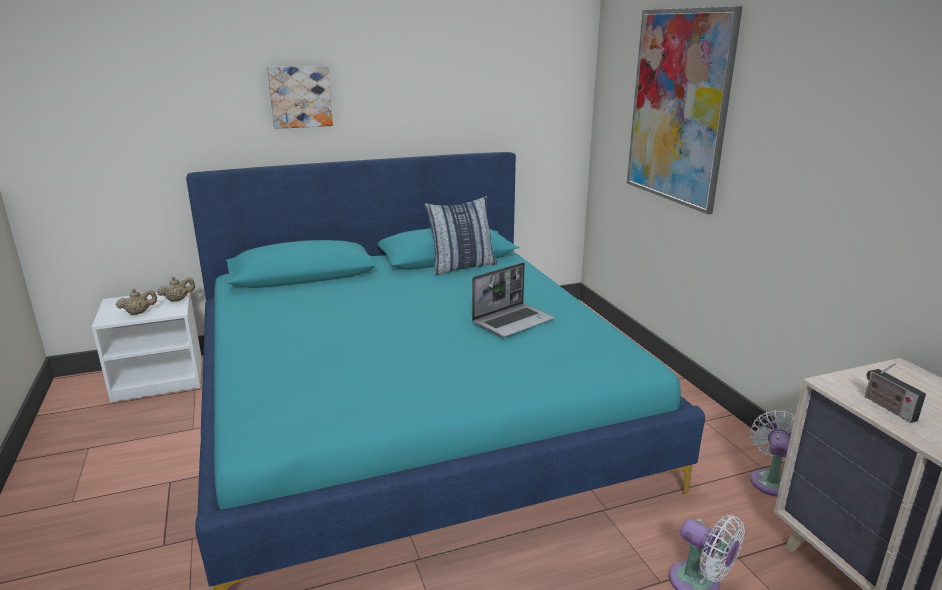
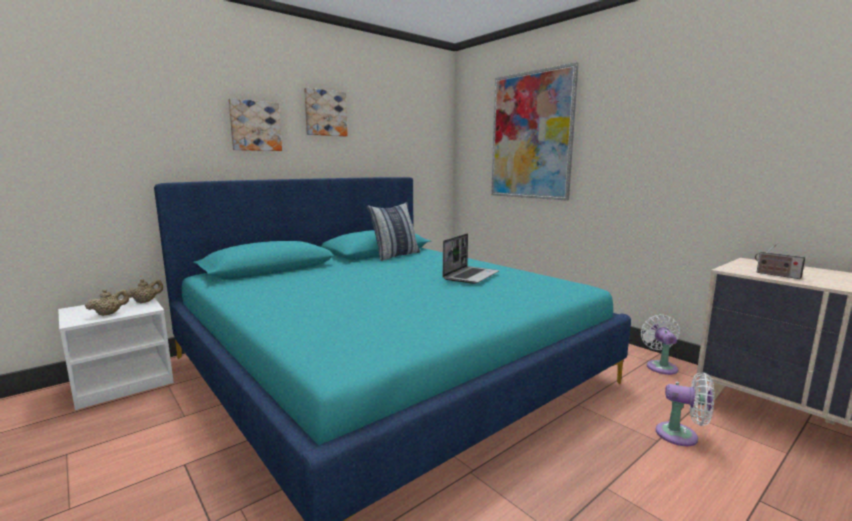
camera: 20 degrees left, 10 degrees down
(392, 72) = (325, 113): none -> picture

